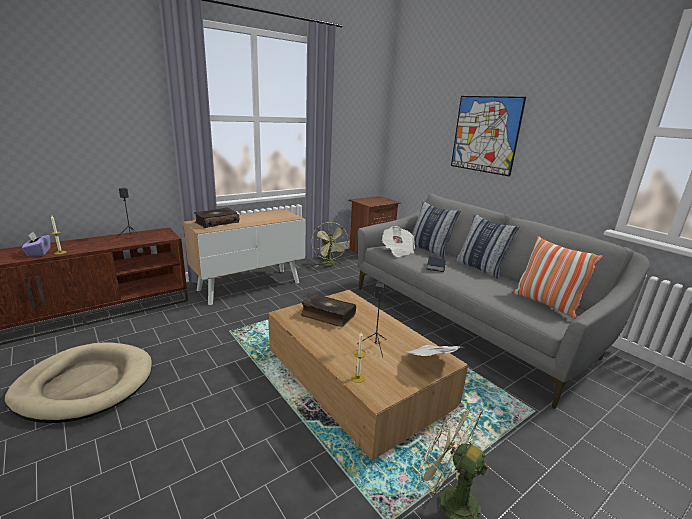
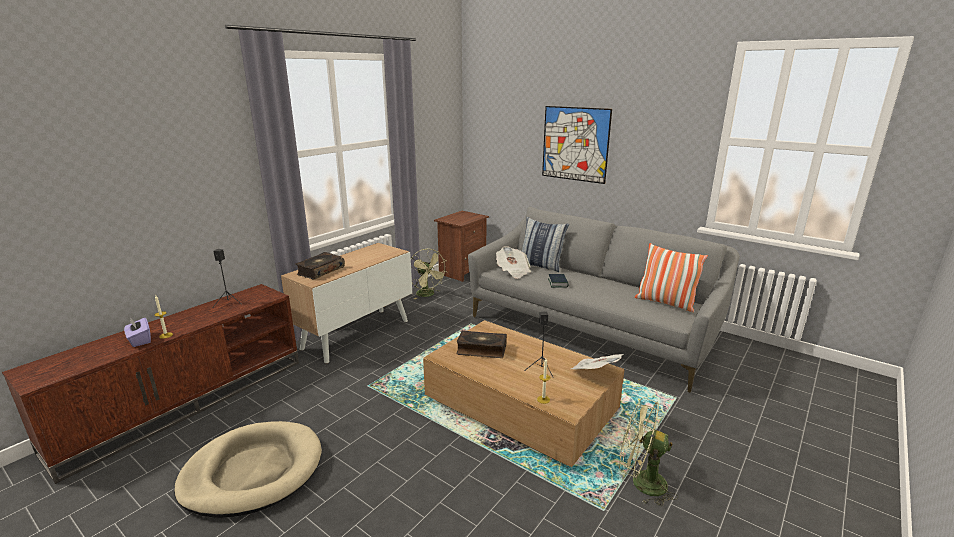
camera: 15 degrees left, 0 degrees up
(480, 268) = (596, 277): pillow -> none

